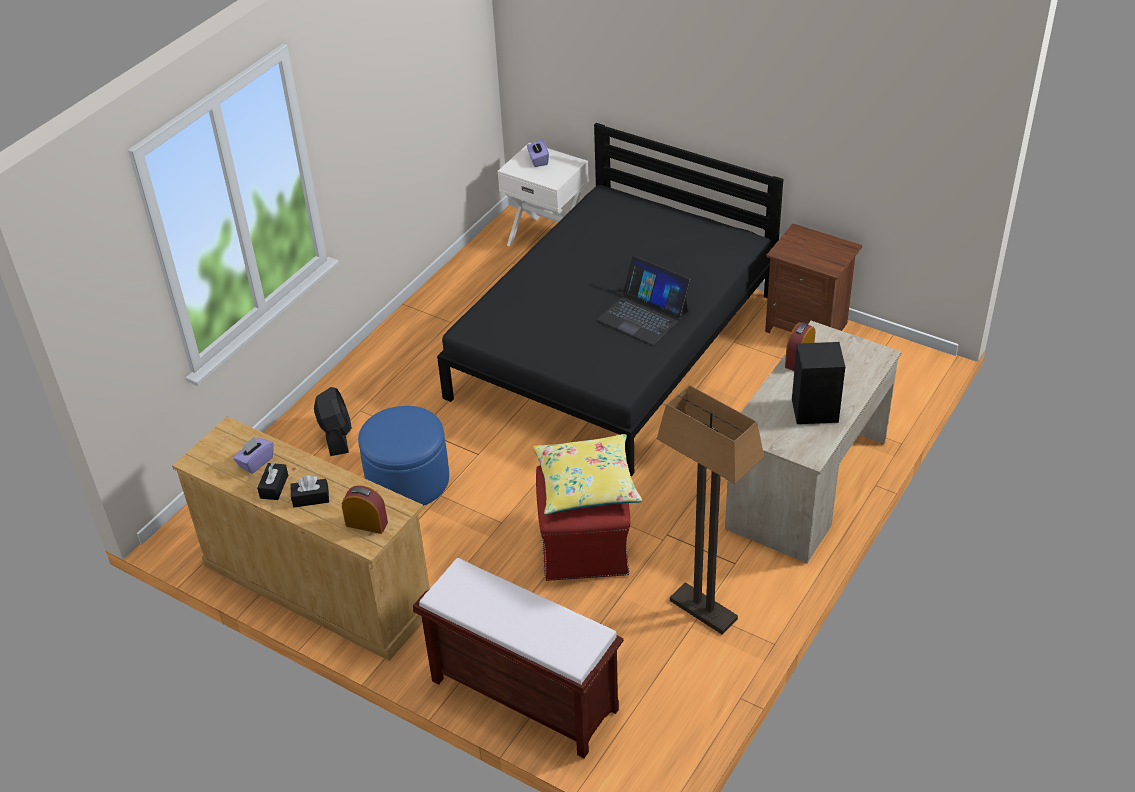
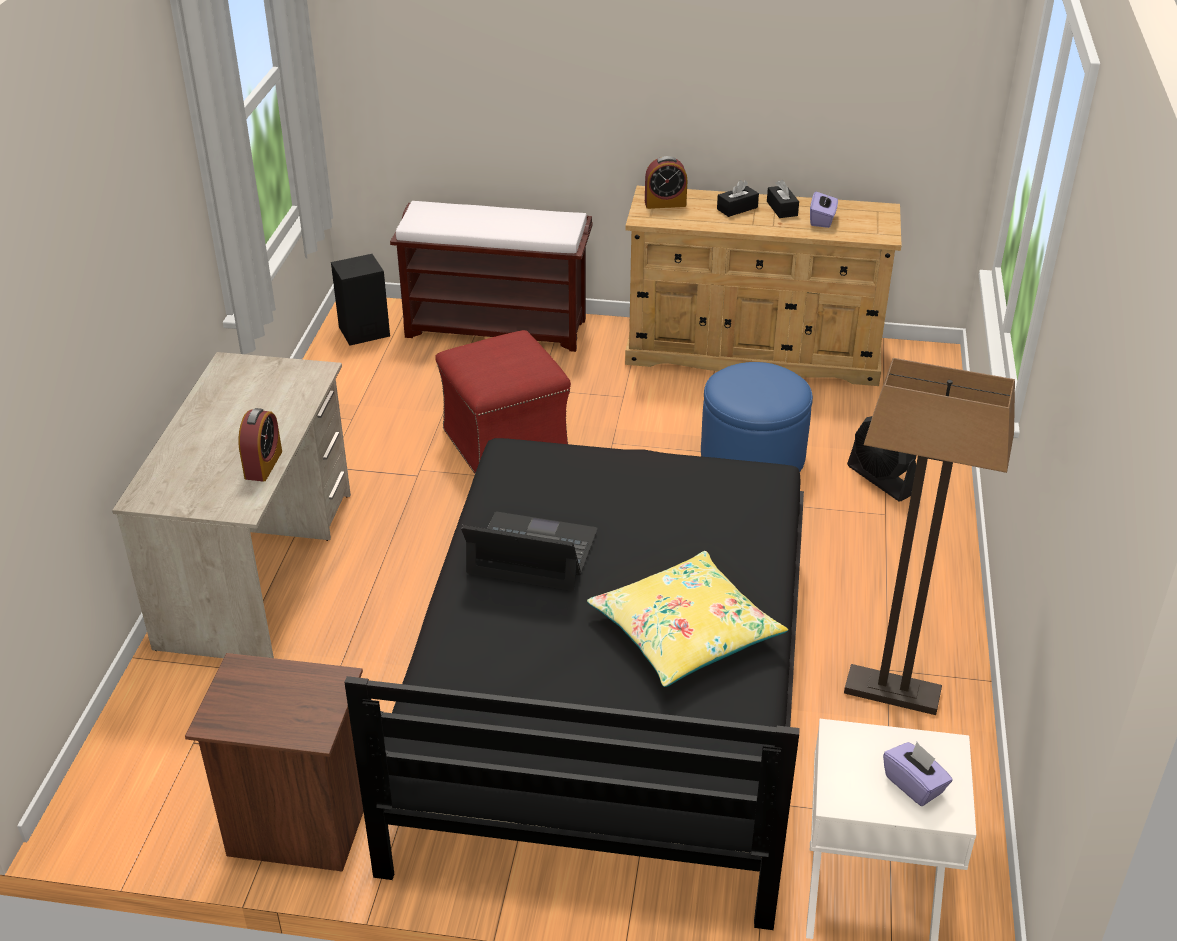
camera: 155 degrees right, 5 degrees down
(586, 484) = (499, 366): yellow pillow -> yellow pillow (685, 632)
(704, 610) = (350, 421): floor lamp -> floor lamp (891, 692)
(816, 410) = (229, 410): black speaker -> black speaker (363, 332)

